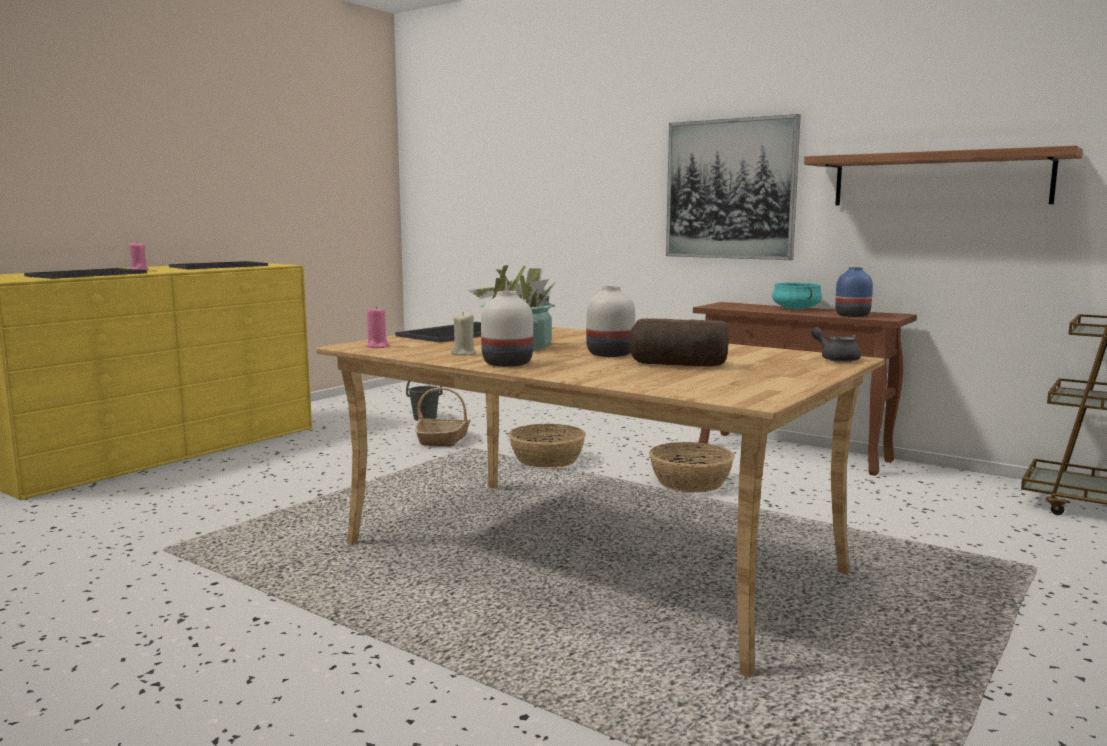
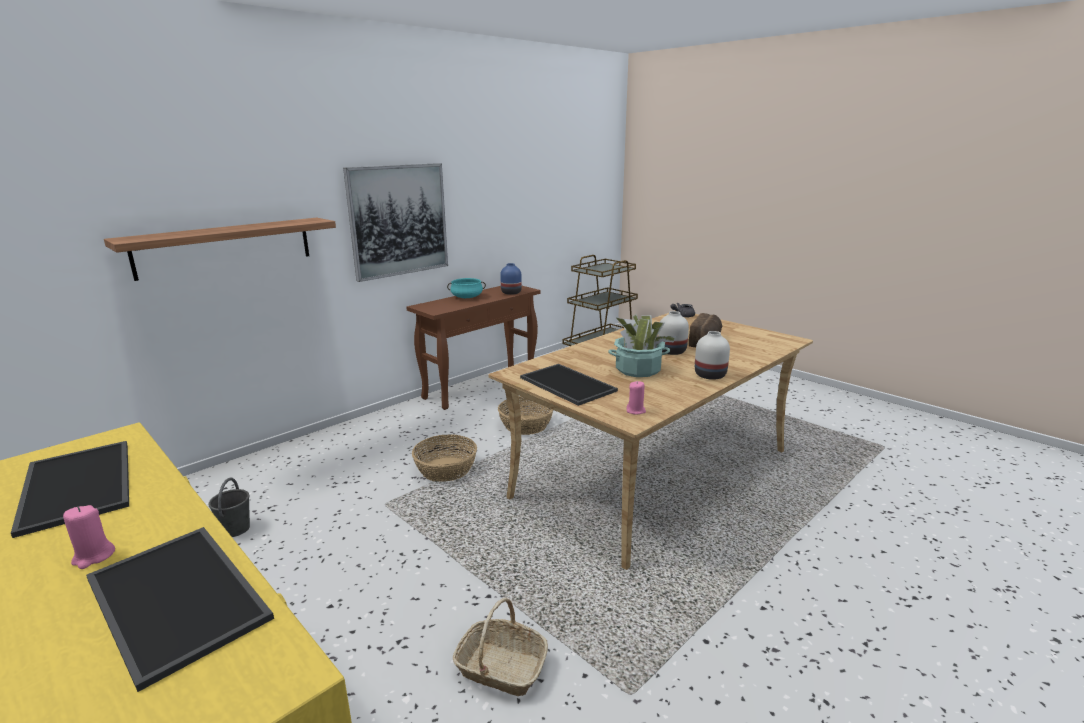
camera: 80 degrees left, 10 degrees up
(443, 440) = (340, 518): basket -> basket (501, 668)
(463, 354) = (672, 385): beige candle -> none
(939, 179) = (511, 204): shelf -> shelf (225, 247)

